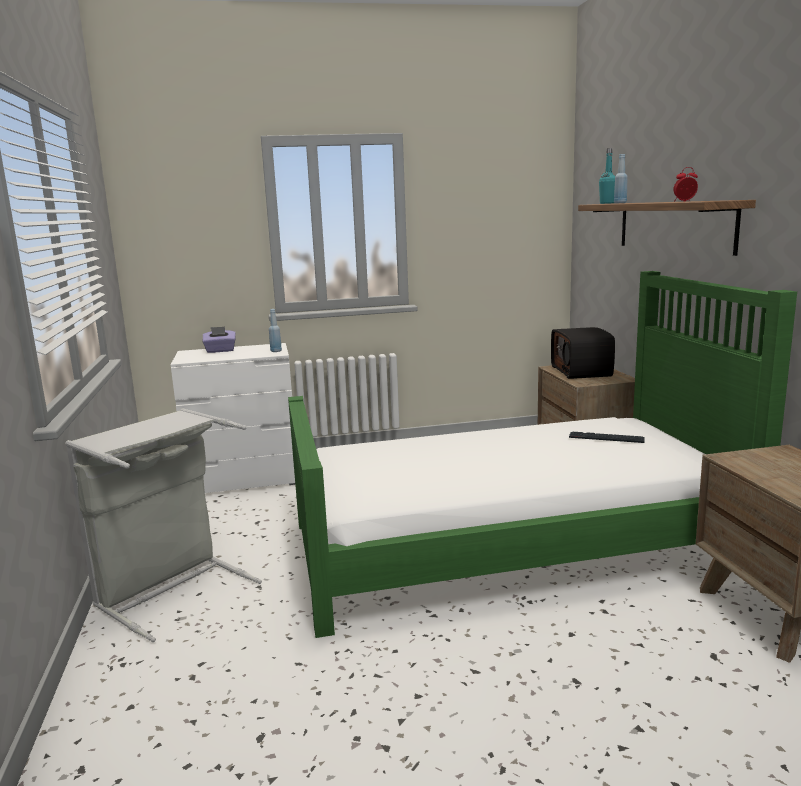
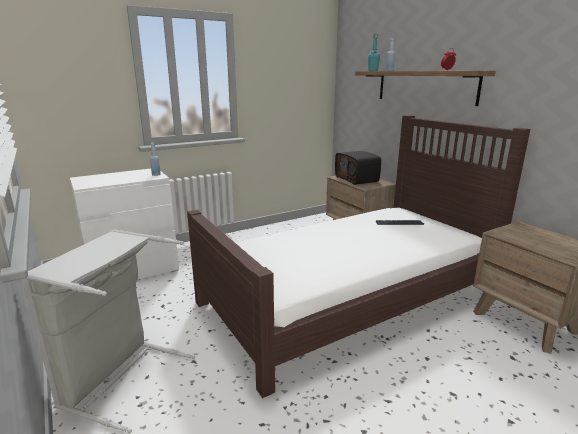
camera: 20 degrees left, 5 degrees up
(220, 351) = (108, 176): purple tissue box -> none
(513, 543) = (350, 297): green bed -> brown bed

